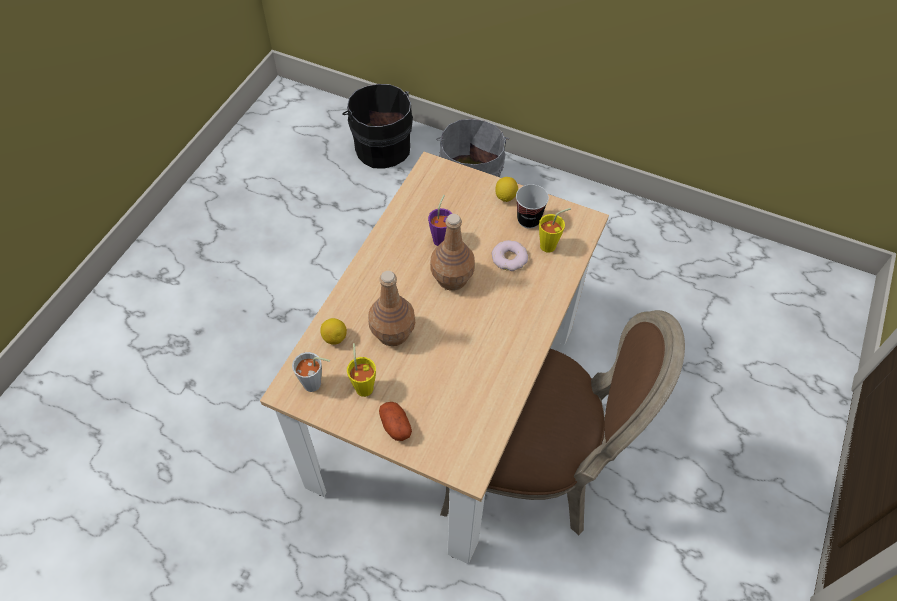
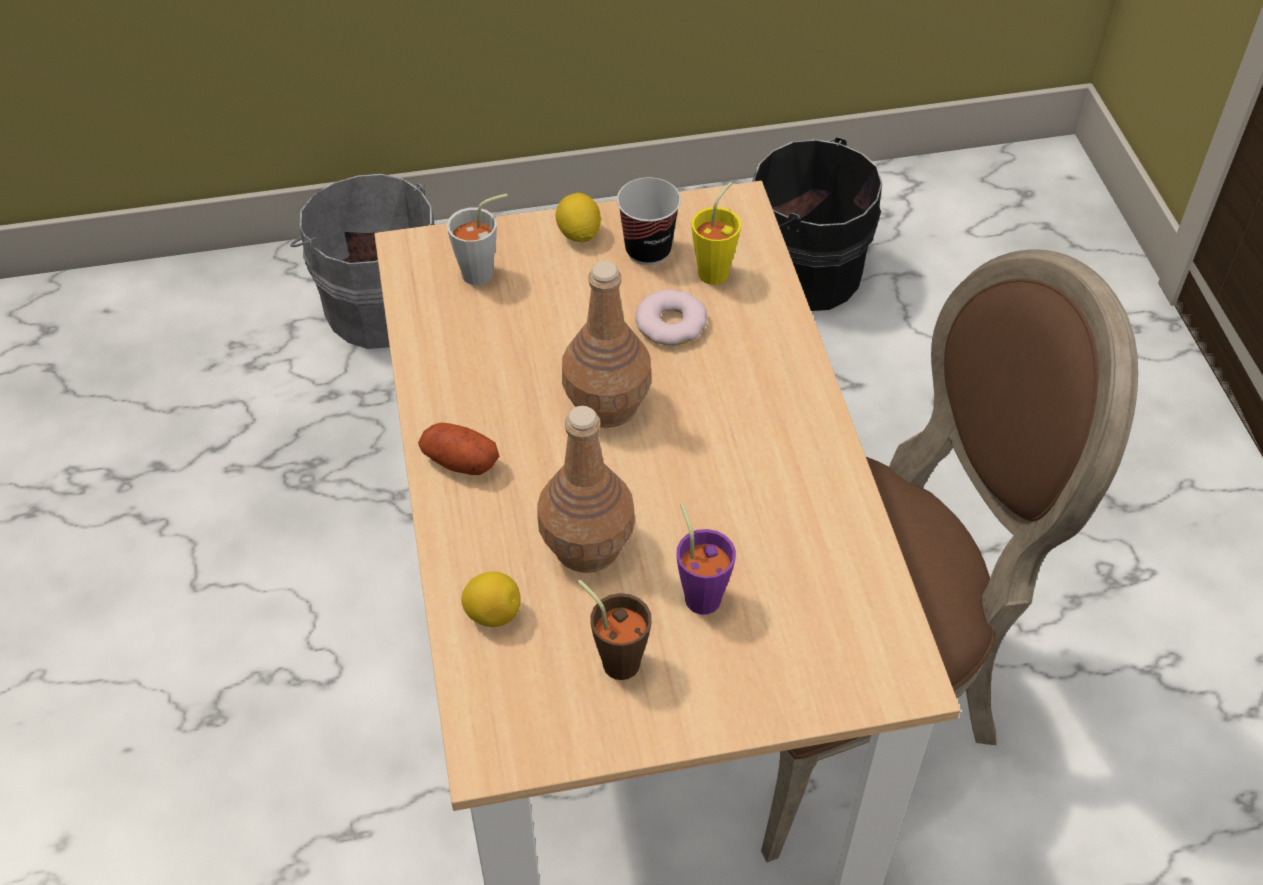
camera: 35 degrees left, 5 degrees down
(316, 385) = (532, 711): grey cup -> grey cup (484, 272)
(364, 384) = (615, 657): yellow cup -> brown cup
(381, 146) = (167, 324): black bucket -> black bucket (801, 268)
(395, 425) = (727, 688): potato -> potato (460, 461)
(442, 237) = (532, 350): purple cup -> purple cup (700, 592)

